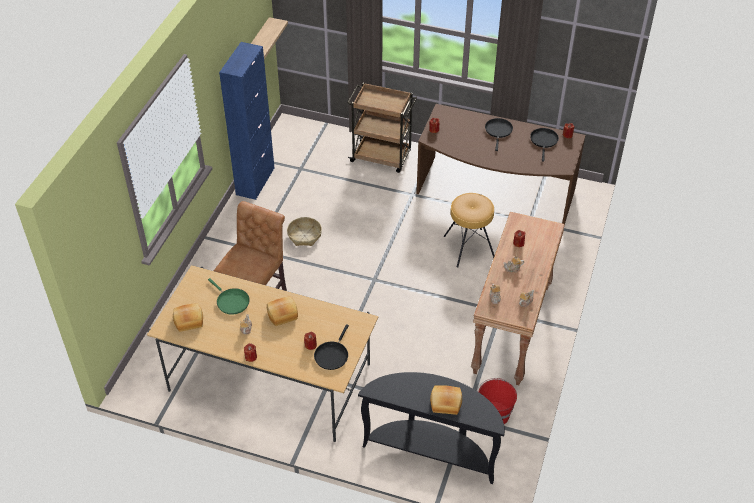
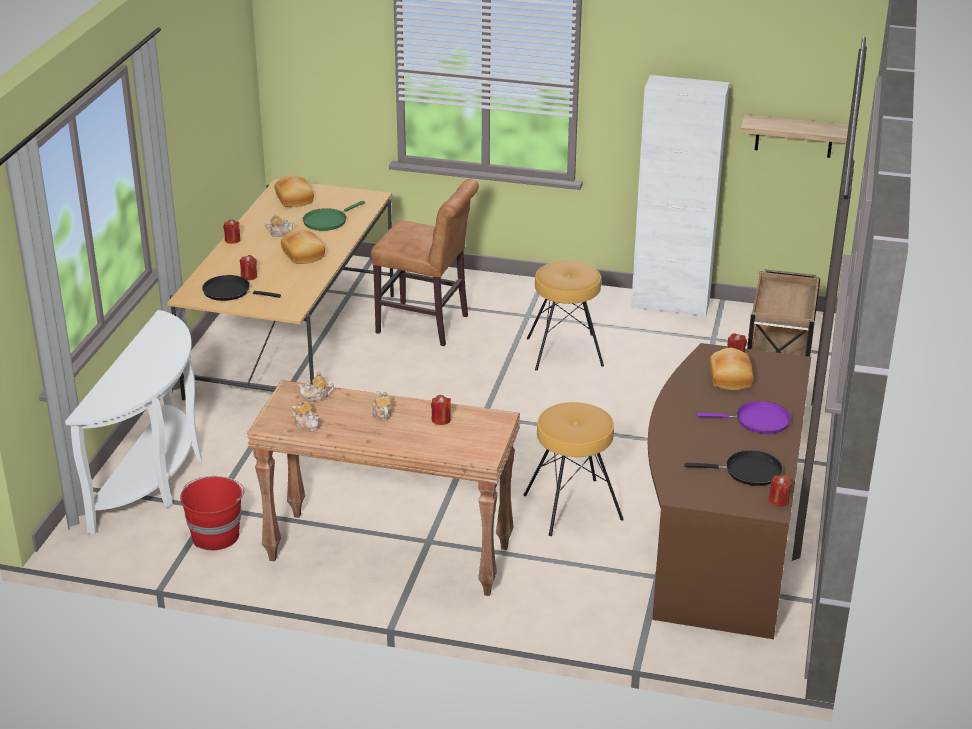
camera: 85 degrees right, 15 degrees down
(255, 181) = (670, 305): blue cabinet -> white cabinet
(304, 235) = (565, 352): basket -> brown stool
(432, 450) = (156, 478): black console table -> white console table
(445, 404) = (128, 373): bread -> bread (729, 378)
(498, 131) = (758, 421): black frying pan -> purple frying pan

